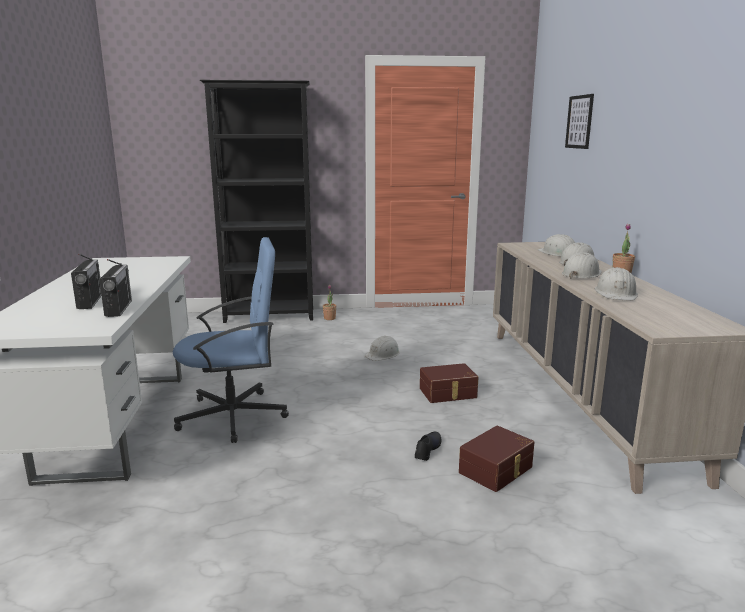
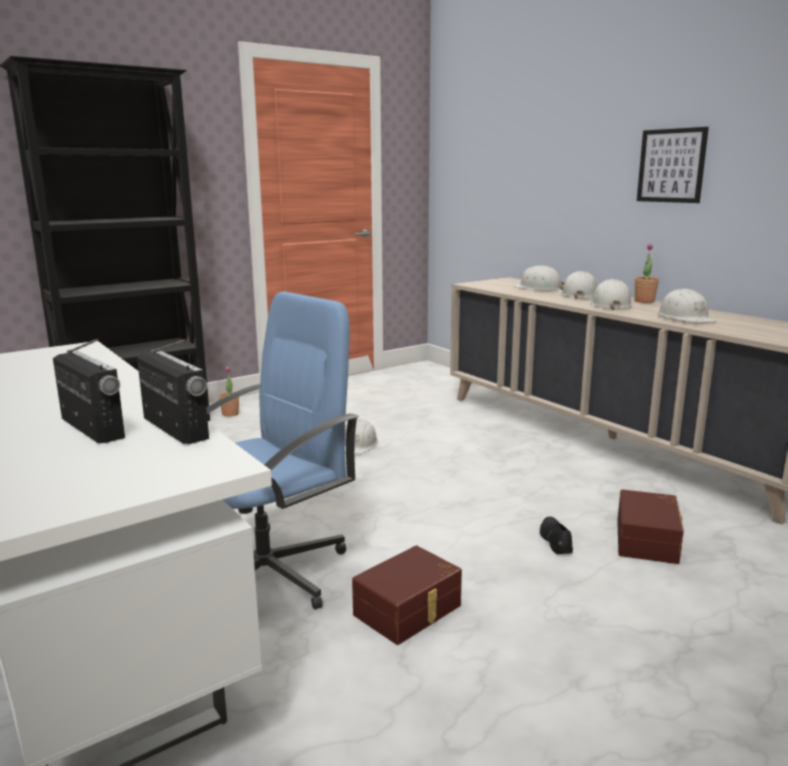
camera: 30 degrees left, 0 degrees up
(448, 393) = (491, 471): brown storage box -> brown storage box (409, 611)
(579, 122) = (530, 136): picture -> picture (671, 165)

